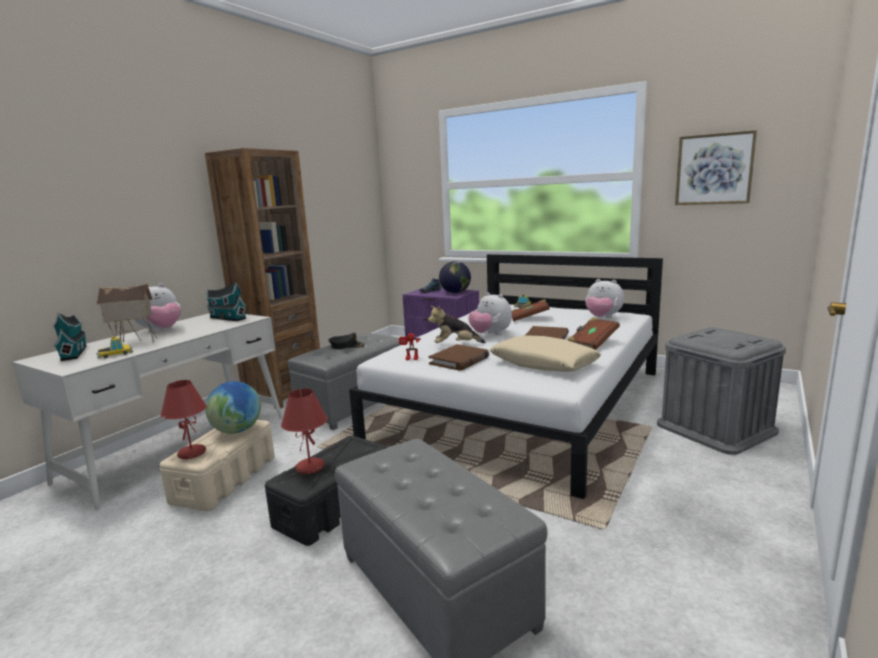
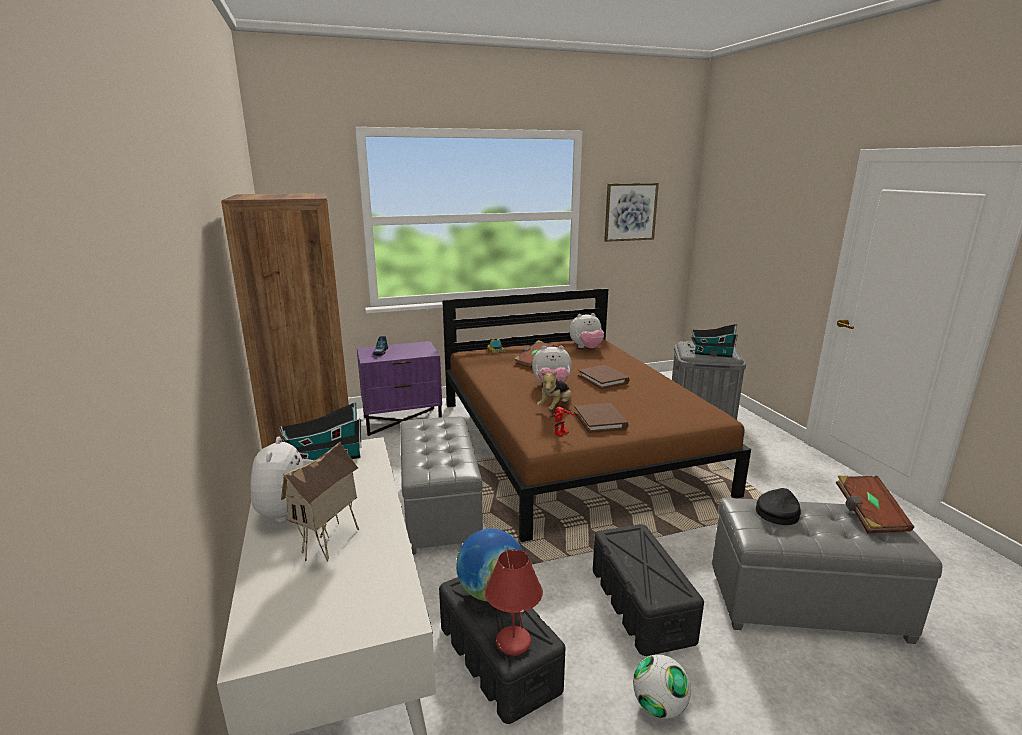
camera: 50 degrees left, 5 degrees up
(74, 352) = (288, 605): toy house -> toy house (711, 354)
(115, 354) = (373, 569): toy car -> none
(222, 552) = (659, 706): none -> football
(225, 479) = (498, 657): beige storage box -> black storage box
(310, 468) = (645, 576): red table lamp -> none
(346, 346) = (433, 444): black cap -> black cap (777, 512)
(455, 292) = (416, 348): globe -> none
(523, 403) = (572, 444): white bed -> brown bed
(543, 364) = (657, 402): beige pillow -> none
(592, 343) = (637, 374): brown book -> brown book (868, 515)

